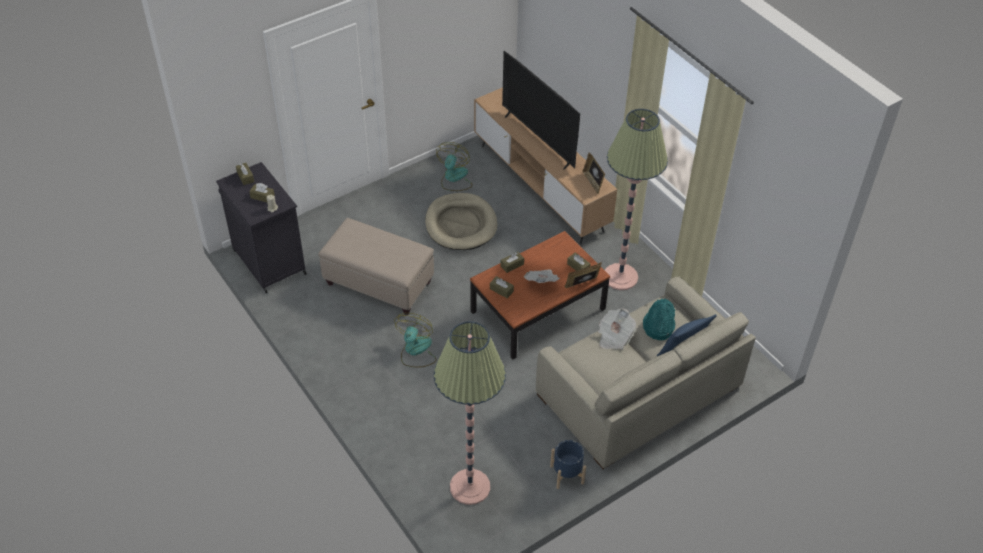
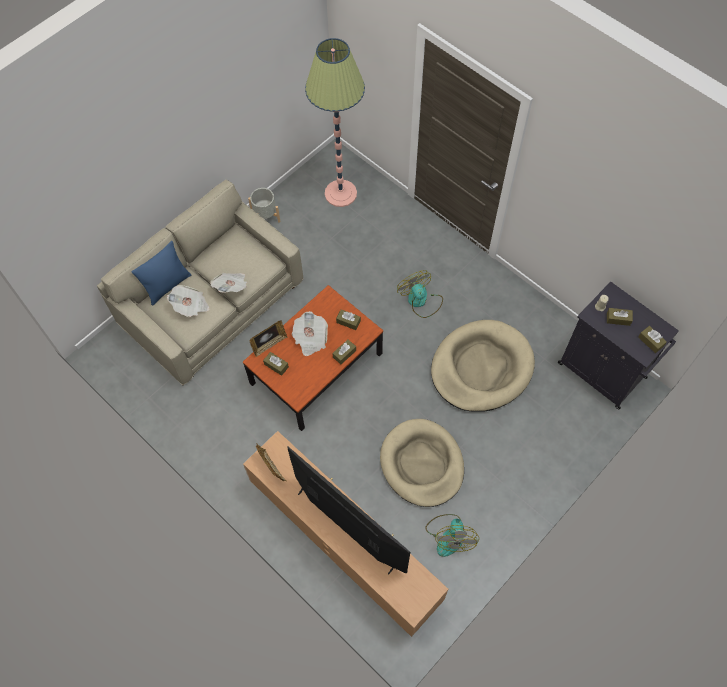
camera: 170 degrees right, 15 degrees up
(379, 283) = (481, 368): beige ottoman -> beige dog bed
(416, 351) = (420, 301): fan -> fan turned 150 degrees clockwise
(567, 474) = (265, 217): blue planter -> grey planter
(620, 277) = (237, 427): floor lamp -> none
(658, 326) = (191, 306): turquoise hat -> newspaper

